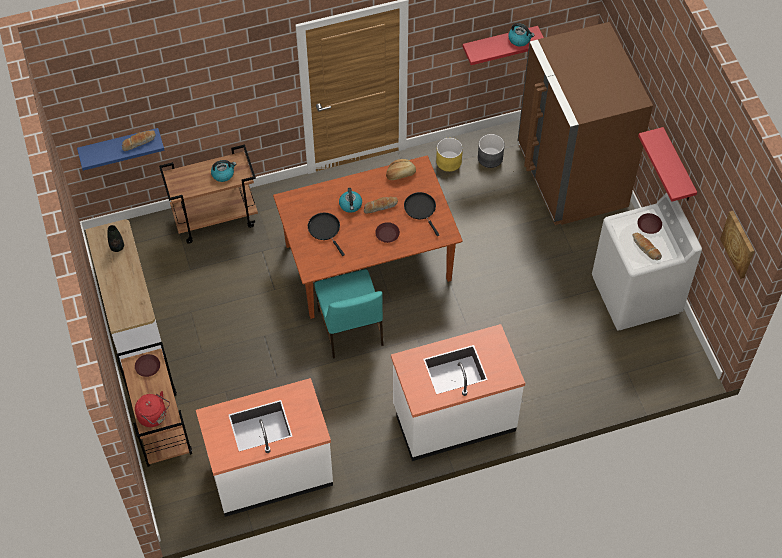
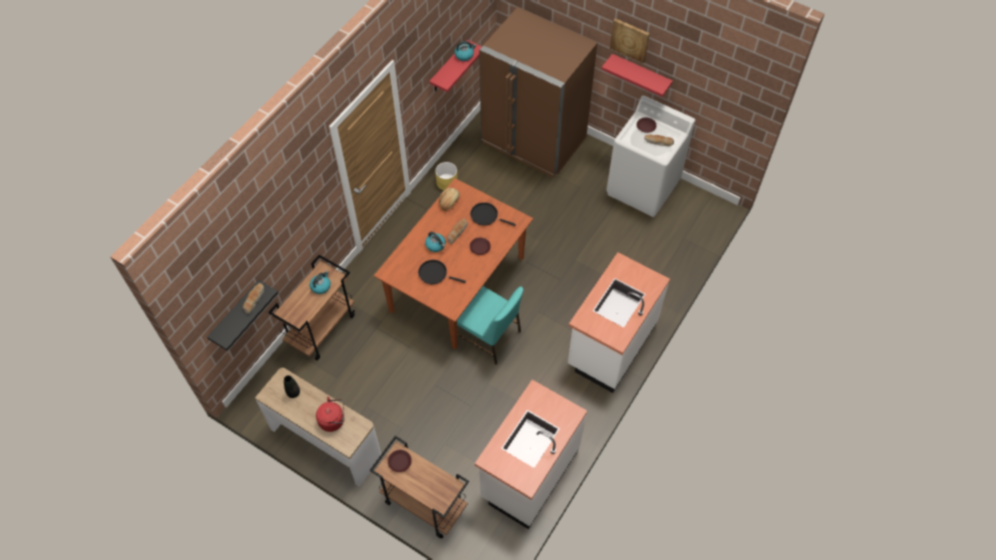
camera: 40 degrees left, 0 degrees up
(119, 145) = (236, 314): blue shelf -> black shelf
(154, 416) = (440, 493): red kettle -> red kettle (333, 420)
(490, 157) = (471, 162): grey planter -> none
(739, 244) = (739, 91): picture -> picture (630, 39)

